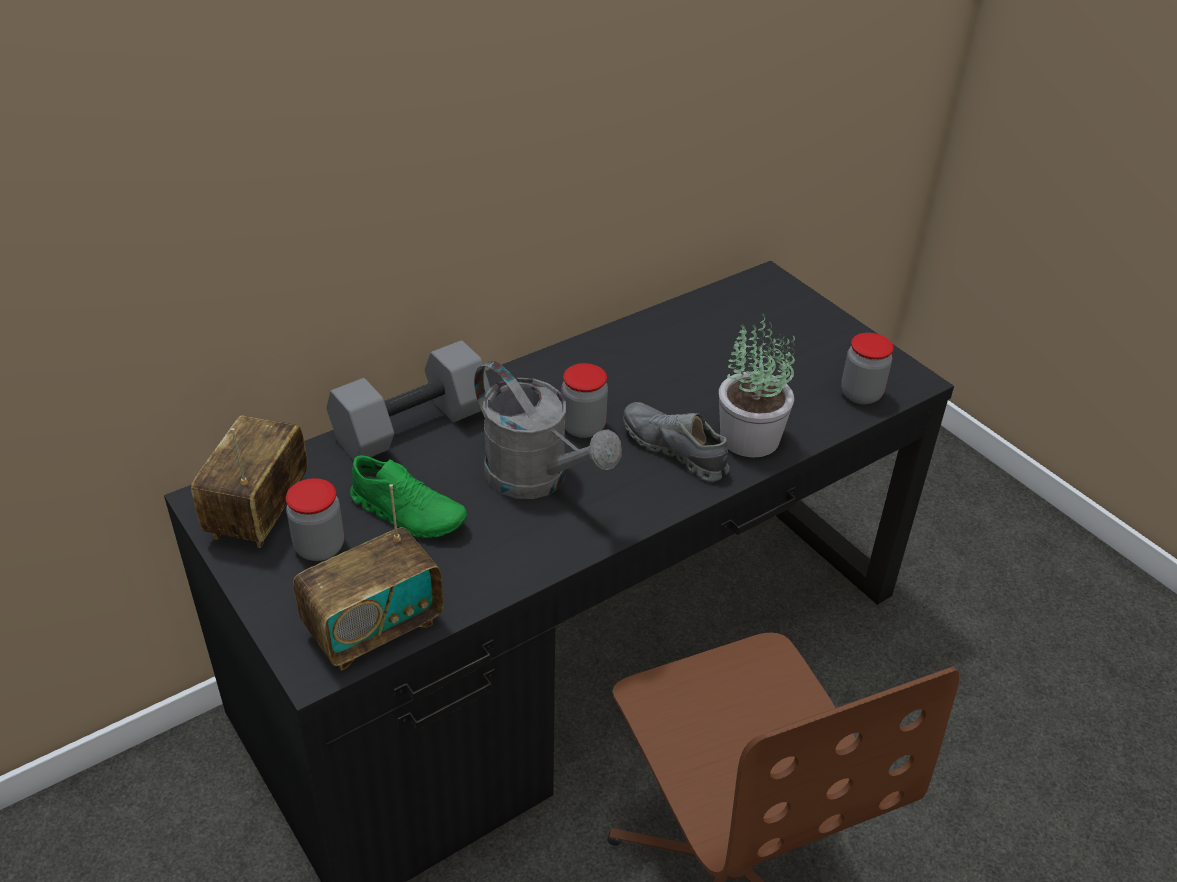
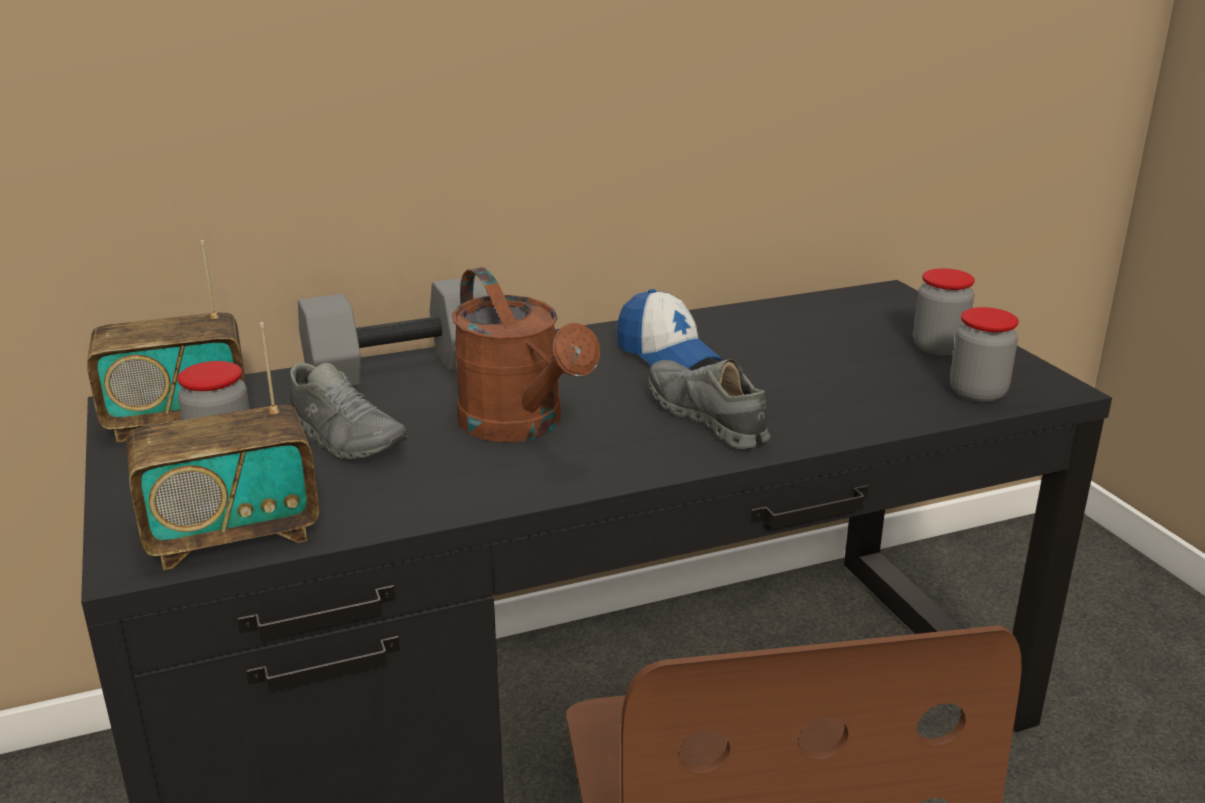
camera: 15 degrees right, 15 degrees down
(259, 512) = (178, 420): radio -> radio turned 135 degrees counterclockwise
(408, 513) = (346, 439): green shoe -> grey shoe
(538, 479) = (520, 426): grey watering can -> brown watering can
(583, 427) = (602, 388): jar -> jar (938, 347)
(619, 380) = (667, 355): none -> cap
(748, 437) = (810, 416): potted plant -> none

